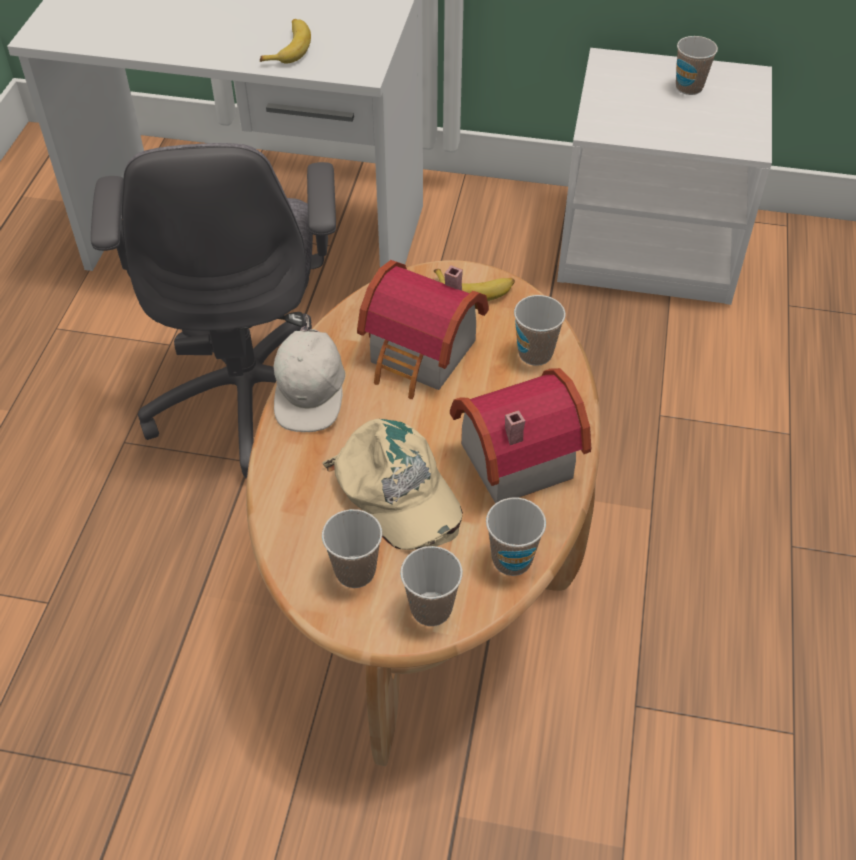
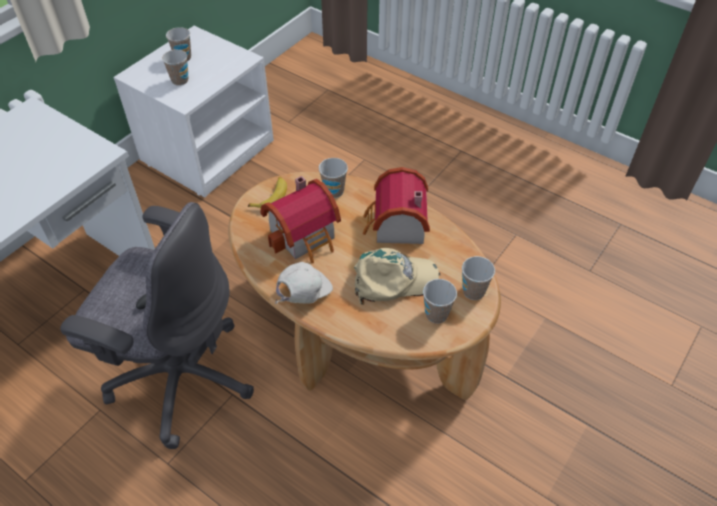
camera: 65 degrees left, 0 degrees up
(289, 48) = (45, 177): banana -> none
(311, 395) = (303, 294): white cap -> white cap turned 75 degrees counterclockwise
(512, 560) = (459, 250): cup -> cup (180, 80)

